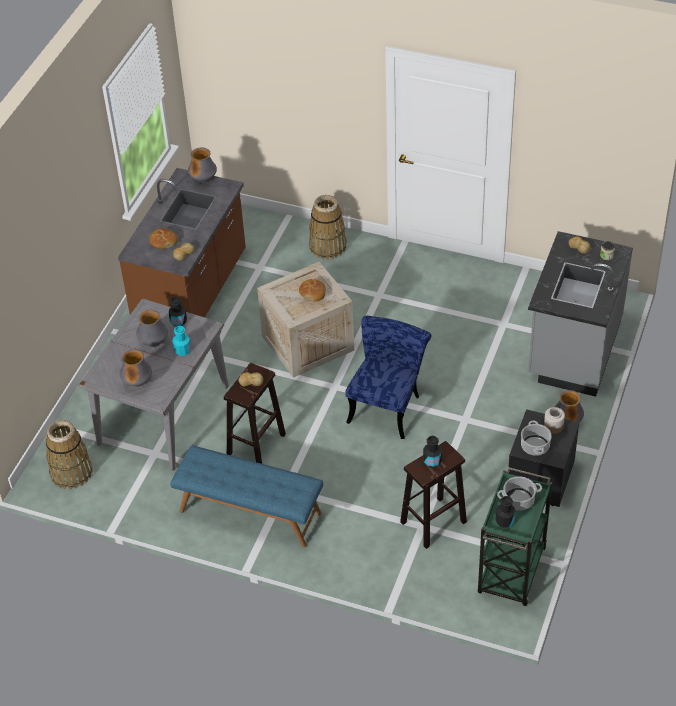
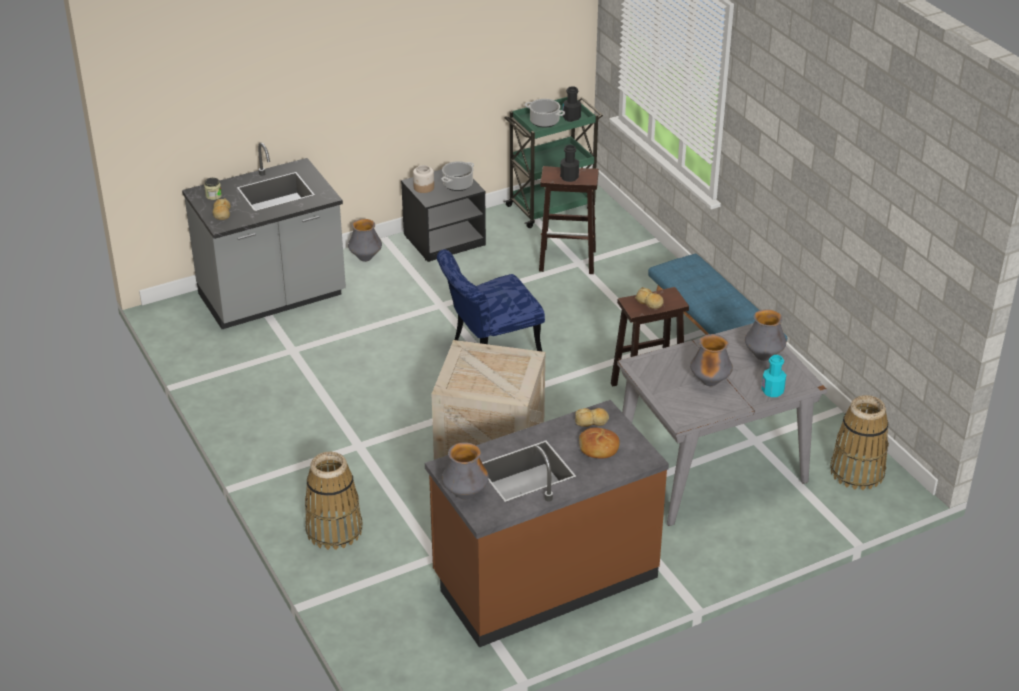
camera: 140 degrees left, 10 degrees down
(178, 321) = (661, 387): black bottle -> none
(182, 350) = (687, 359): turquoise bottle -> turquoise bottle (772, 391)
(313, 293) = (479, 369): bread -> none

